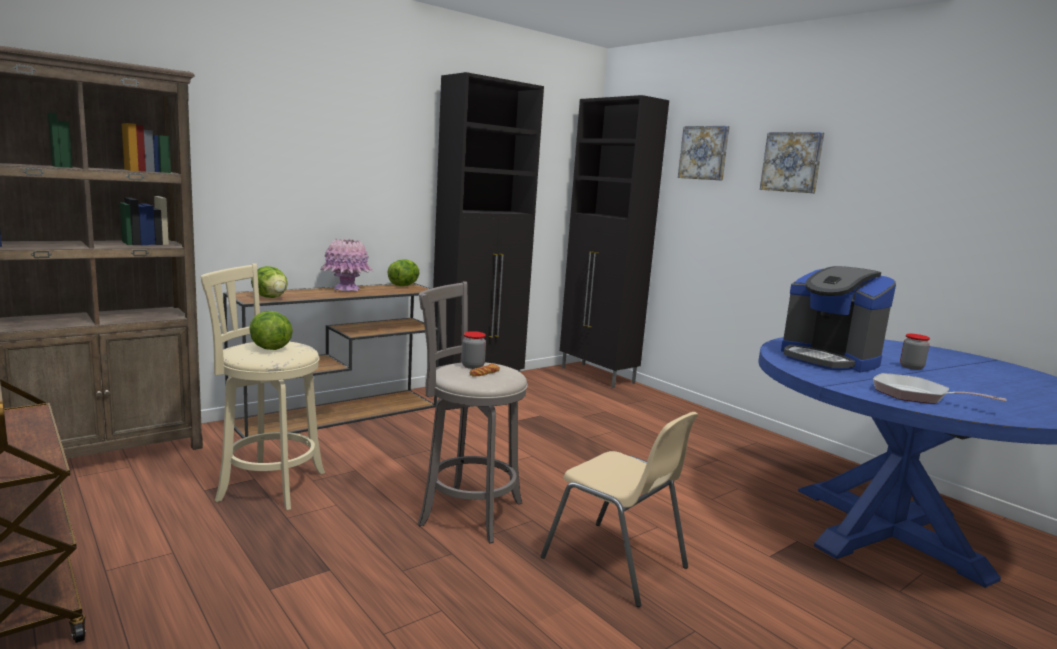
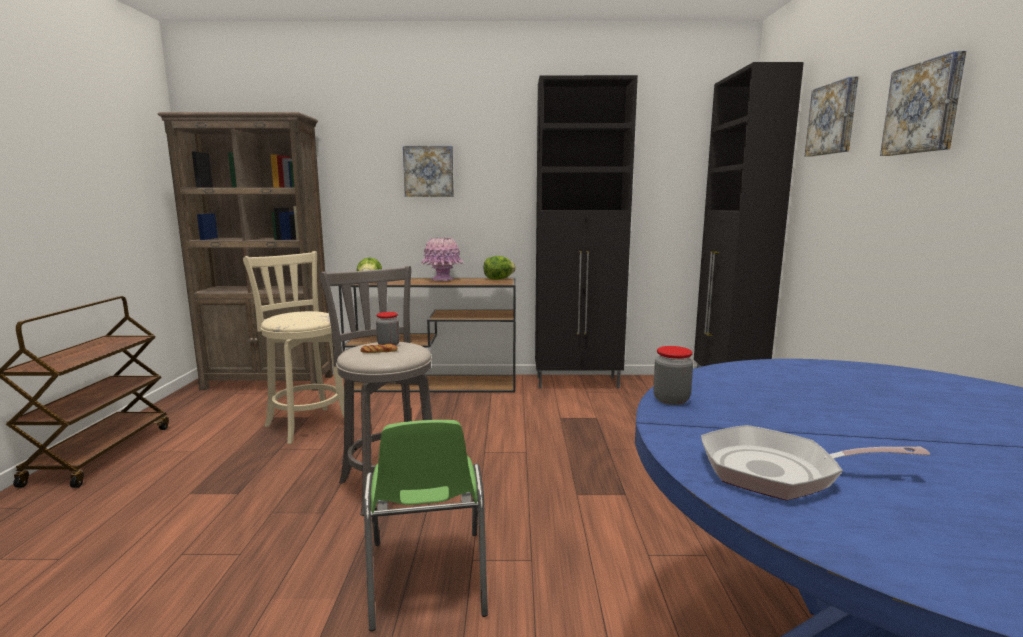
camera: 40 degrees right, 0 degrees up
(270, 348) = (297, 315): lettuce -> none
(321, 159) = (429, 171): none -> picture
(616, 563) = (426, 579): beige chair -> green chair
(828, 359) = (777, 394): coffee machine -> none
(911, 367) = (929, 431): jar -> jar (671, 400)
(916, 395) = (778, 471): frying pan -> frying pan turned 75 degrees counterclockwise

